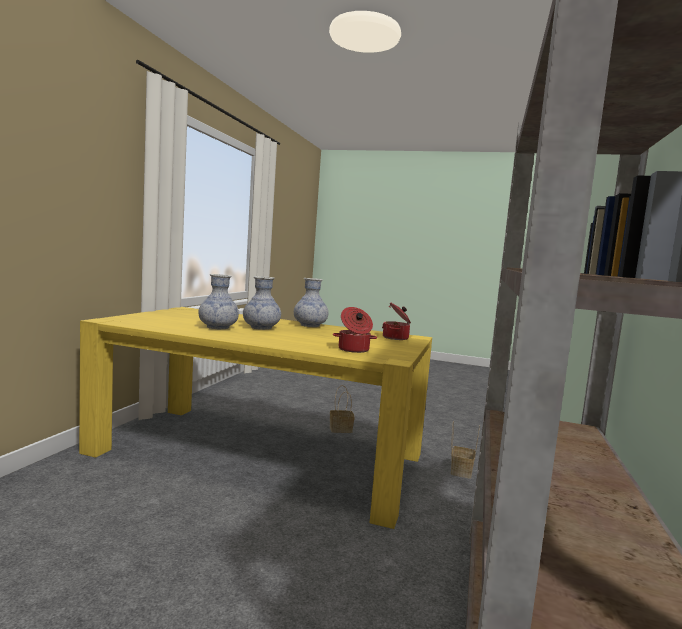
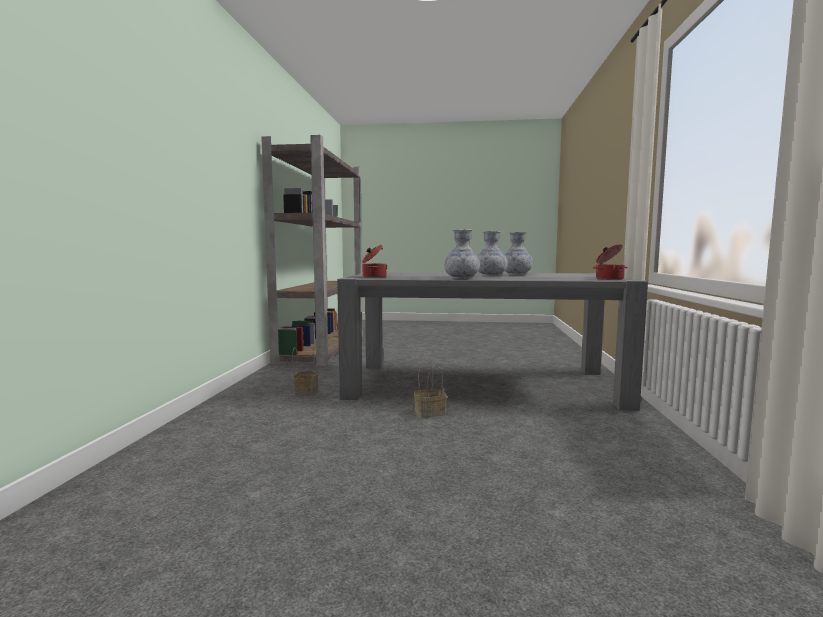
camera: 170 degrees right, 0 degrees up
(260, 454) = (481, 383): yellow dining table -> grey dining table
(353, 350) = (402, 273): cooking pot -> cooking pot (609, 279)

